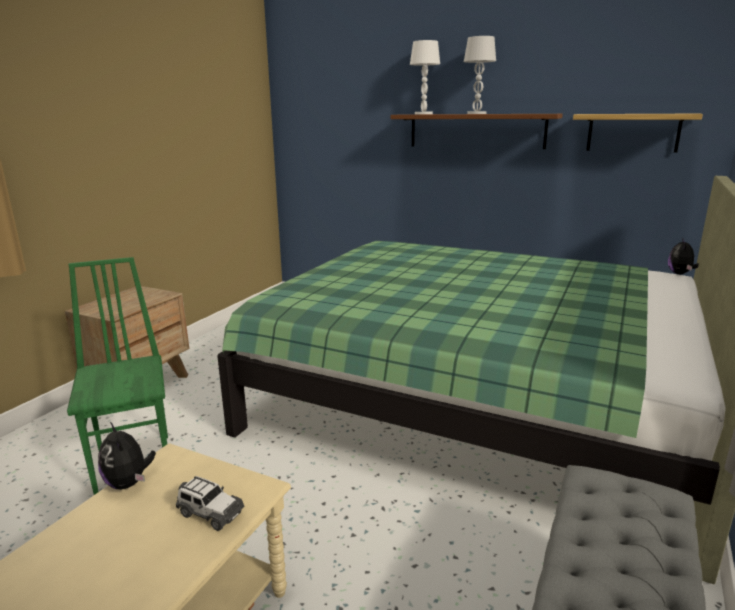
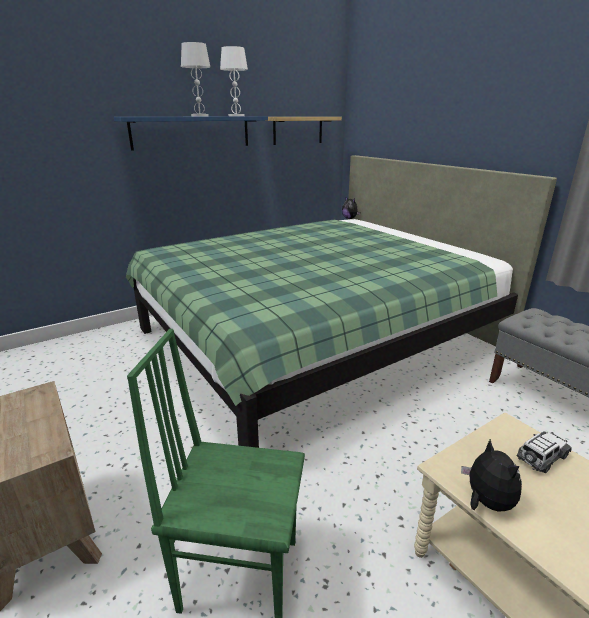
camera: 60 degrees left, 5 degrees up
(129, 483) = (486, 502): plush toy -> plush toy turned 105 degrees counterclockwise
(423, 114) = (146, 116): white table lamp -> white table lamp (236, 116)
(476, 131) = (192, 132): brown shelf -> blue shelf

